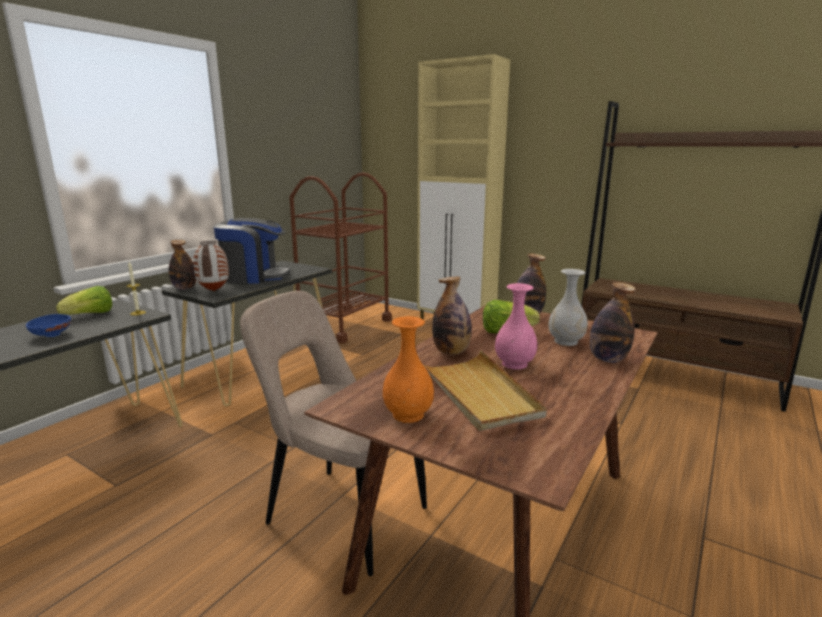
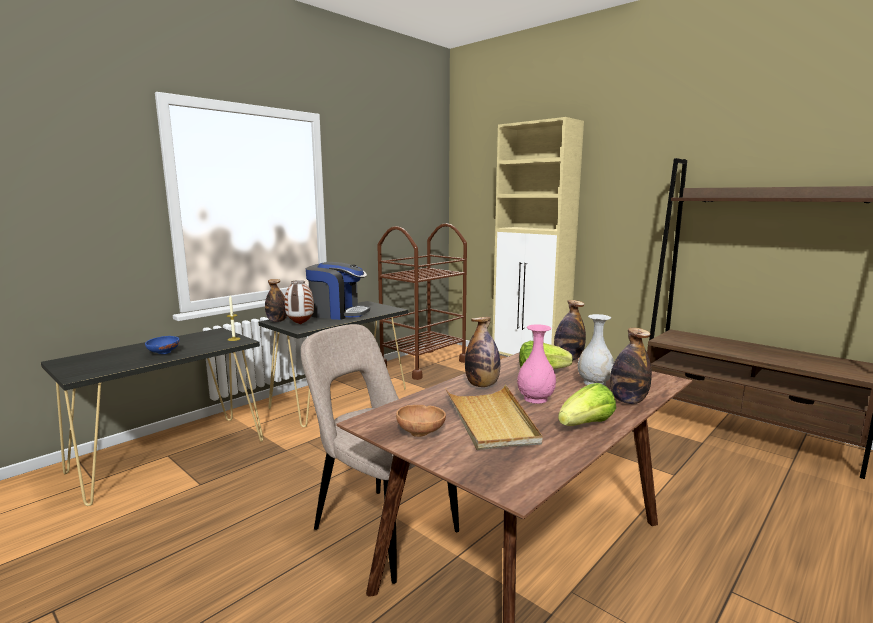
camera: 10 degrees right, 5 degrees down
(90, 315) = (197, 339): lettuce -> lettuce (586, 425)
(409, 415) = (422, 432): orange vase -> brown bowl

